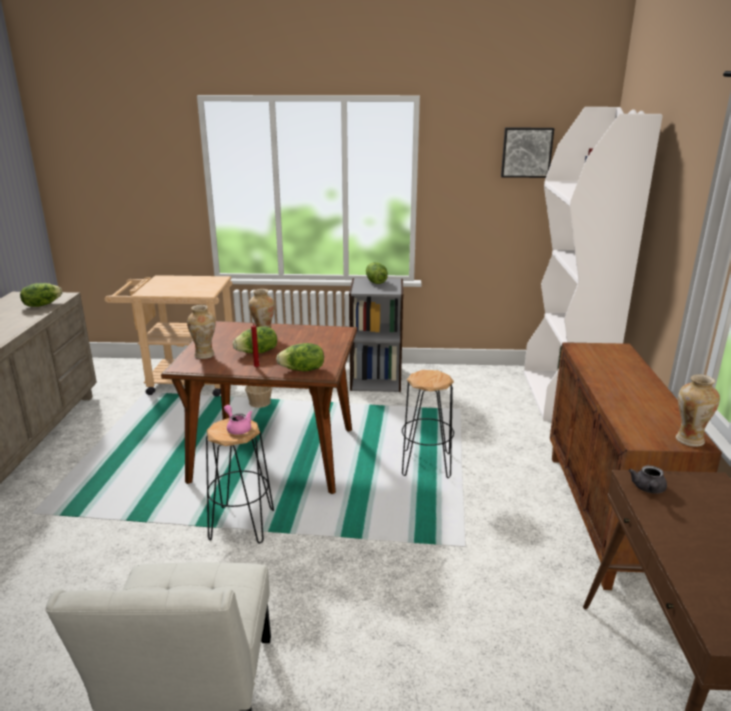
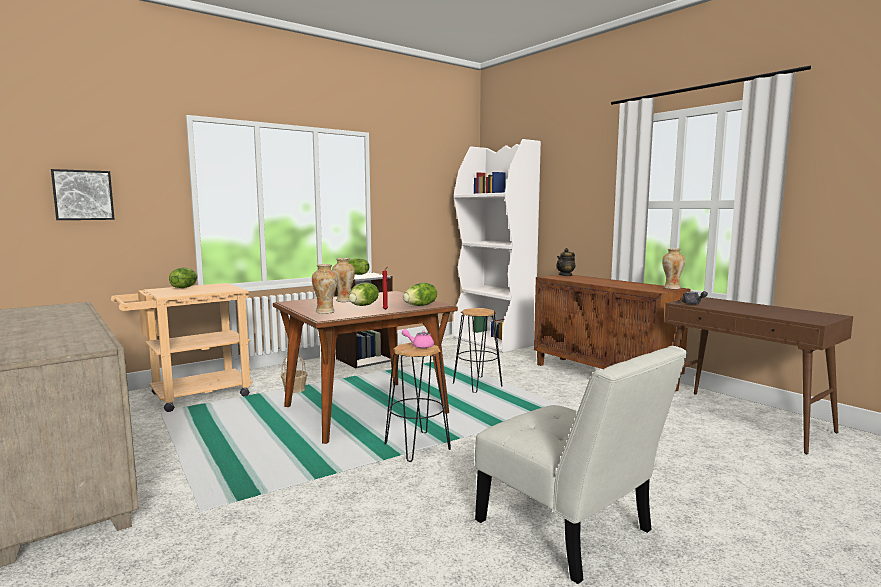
camera: 40 degrees left, 15 degrees down
(42, 305) = (67, 310): lettuce -> lettuce (184, 287)
(526, 152) = (435, 177): picture -> picture (83, 195)
(617, 349) = (565, 275): none -> teapot

